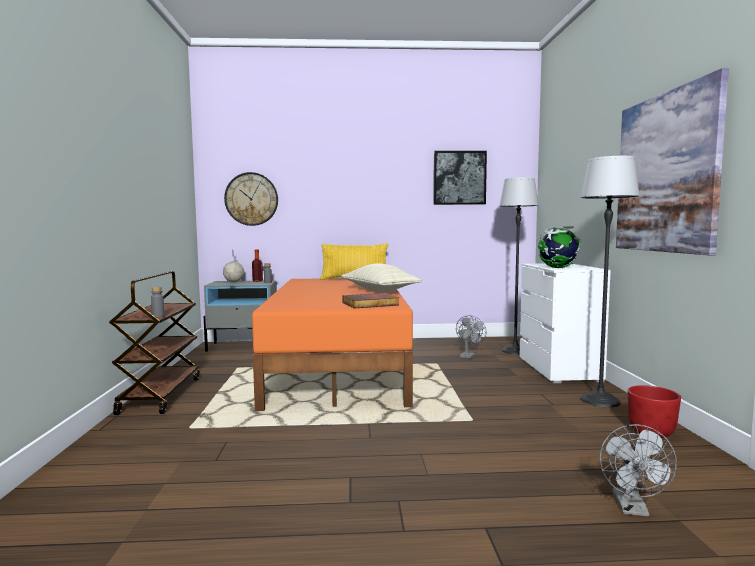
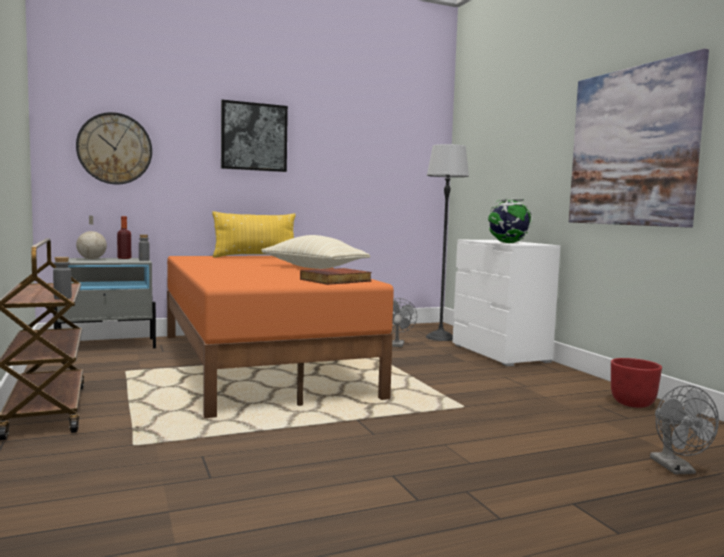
camera: 20 degrees left, 0 degrees up
(459, 178) = (372, 141): picture -> picture (254, 137)
(600, 400) = (564, 379): floor lamp -> none

